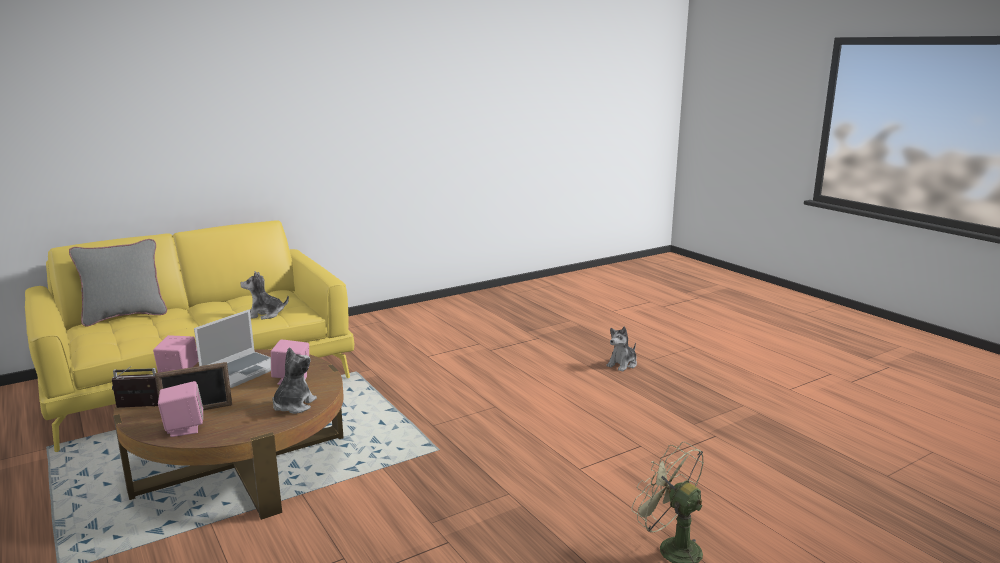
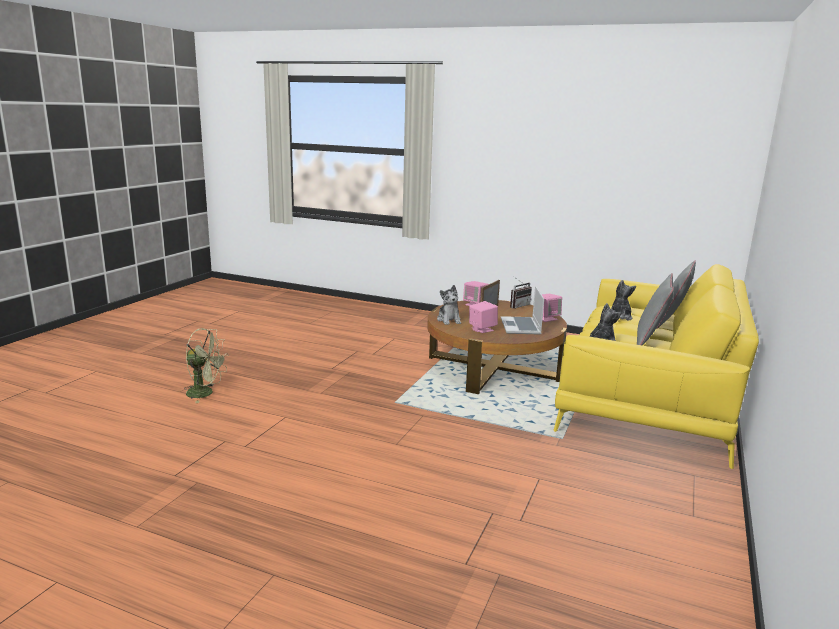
camera: 145 degrees right, 0 degrees up
(215, 308) = (650, 342): none -> grey pillow
(622, 364) = (309, 548): plush toy -> plush toy (619, 317)

